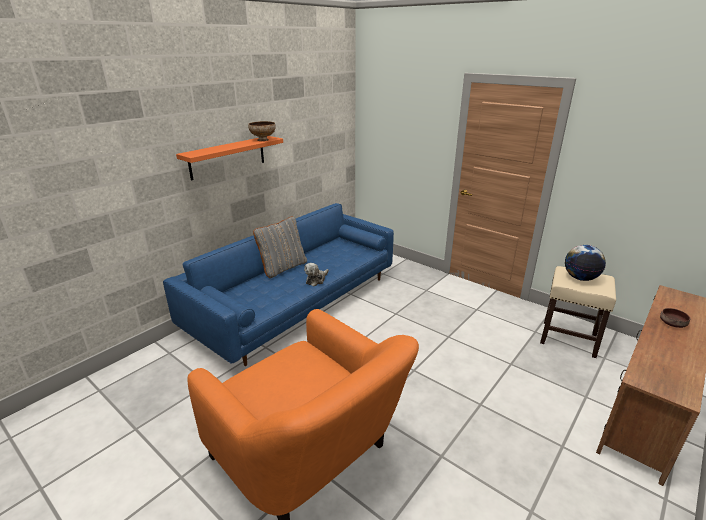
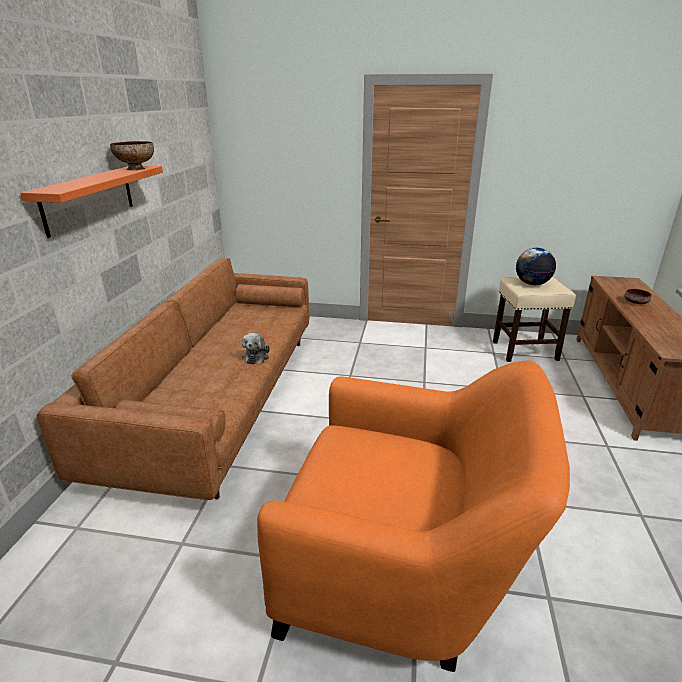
camera: 30 degrees left, 0 degrees up
(283, 267) = (195, 353): grey pillow -> none
(295, 303) = (218, 399): blue sofa -> brown sofa

